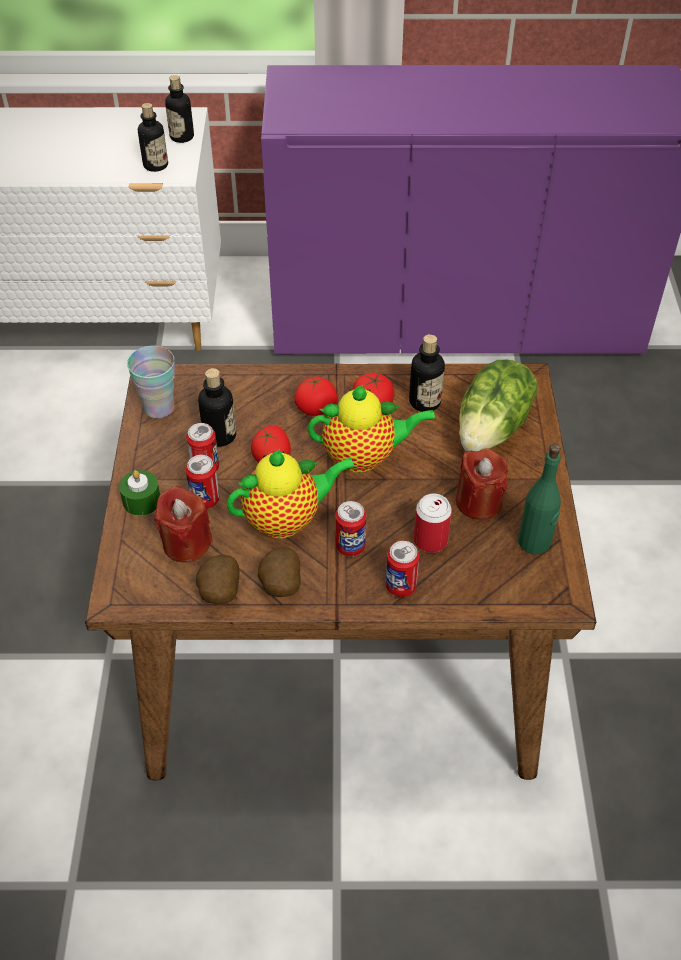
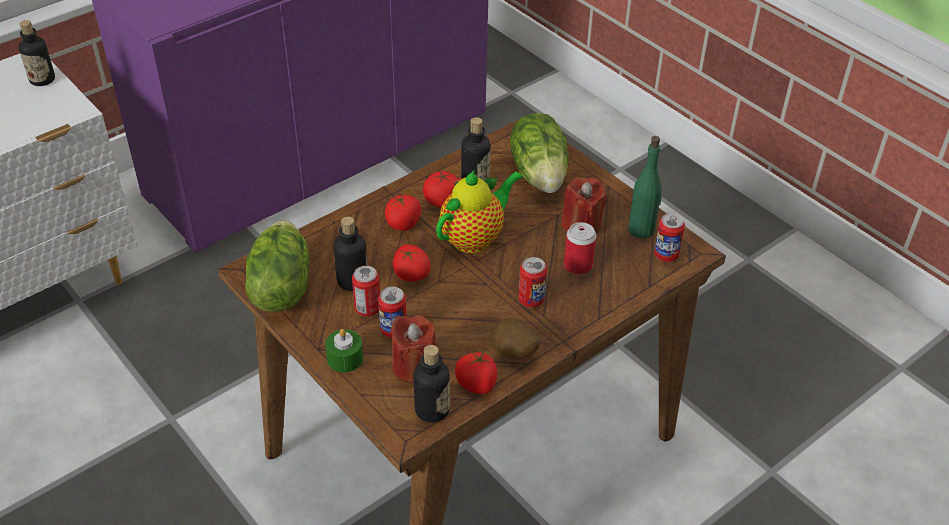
camera: 40 degrees left, 5 degrees down
(155, 165) = (44, 112): bottle -> bottle (432, 410)
(159, 407) = (280, 287): cup -> lettuce
(219, 594) = (477, 384): potato -> tomato
(287, 519) = (468, 308): teapot -> none
(400, 586) = (591, 305): can -> can (666, 255)

